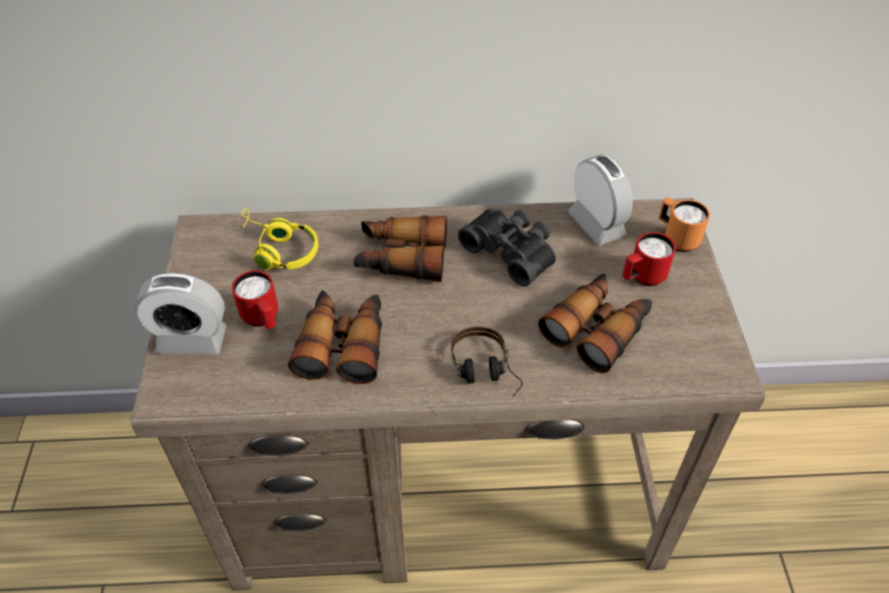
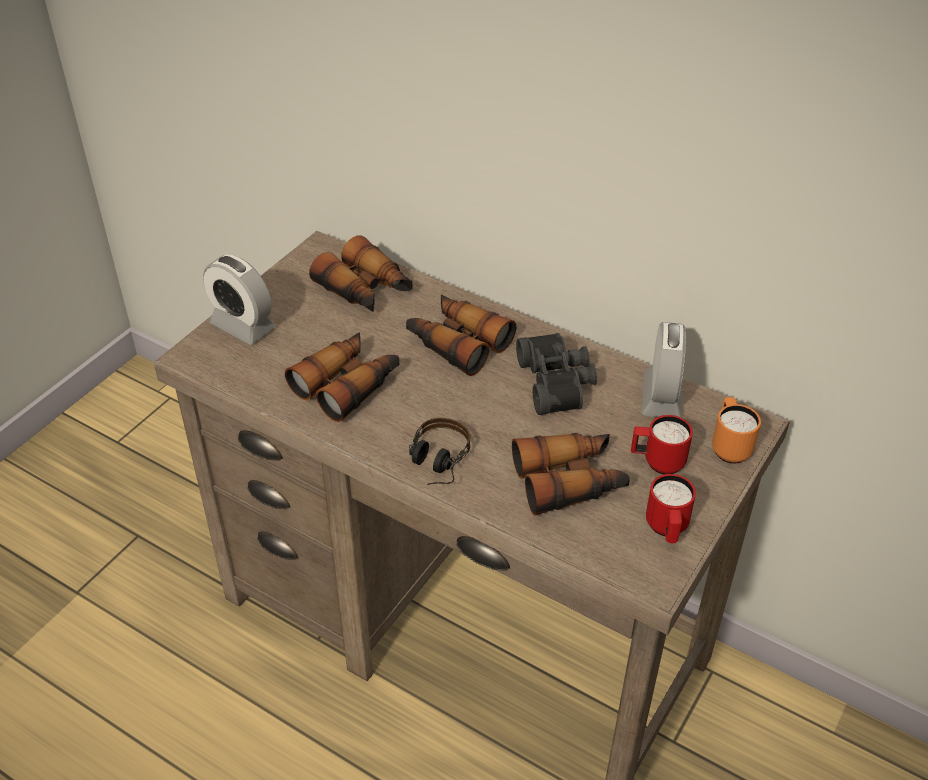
camera: 35 degrees right, 5 degrees down
(263, 319) = (305, 337): red mug -> red mug (667, 529)
(278, 249) = (366, 290): yellow headphones -> binoculars

